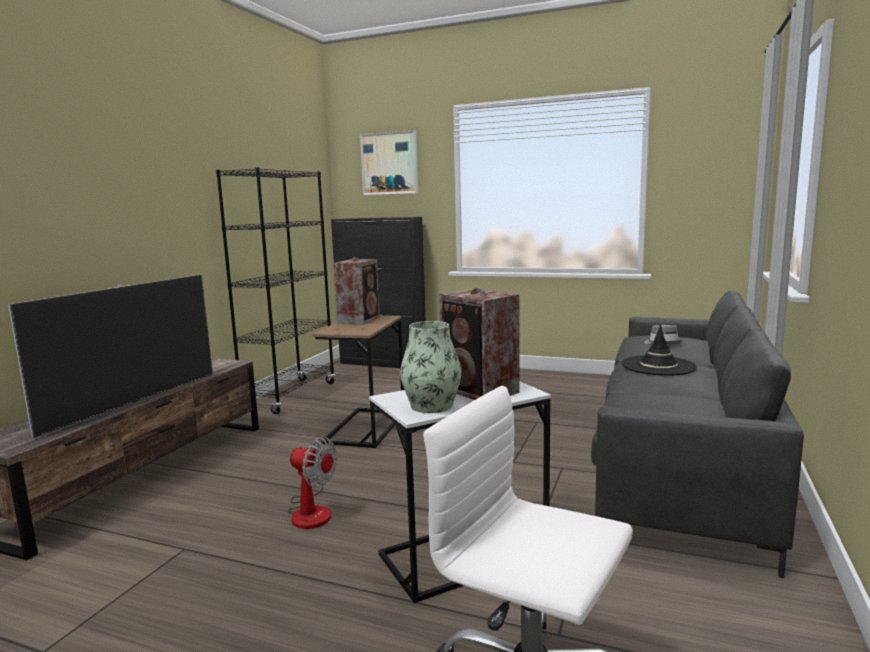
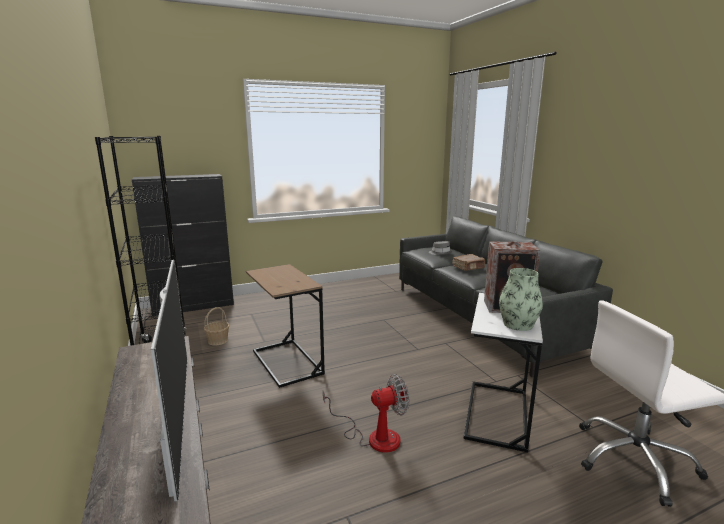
camera: 45 degrees left, 5 degrees up
(349, 394) = (218, 340): none -> basket
(360, 320) = (270, 274): speaker -> none
(389, 163) = (181, 125): picture -> none
(658, 366) = (468, 267): black hat -> brown book

